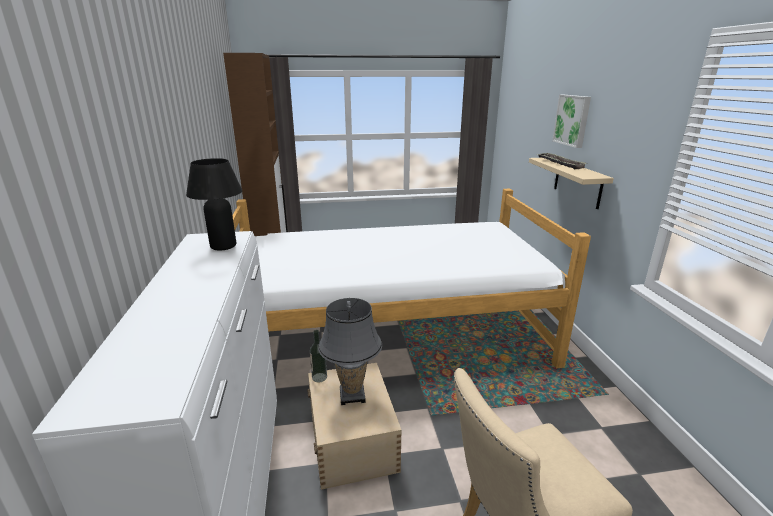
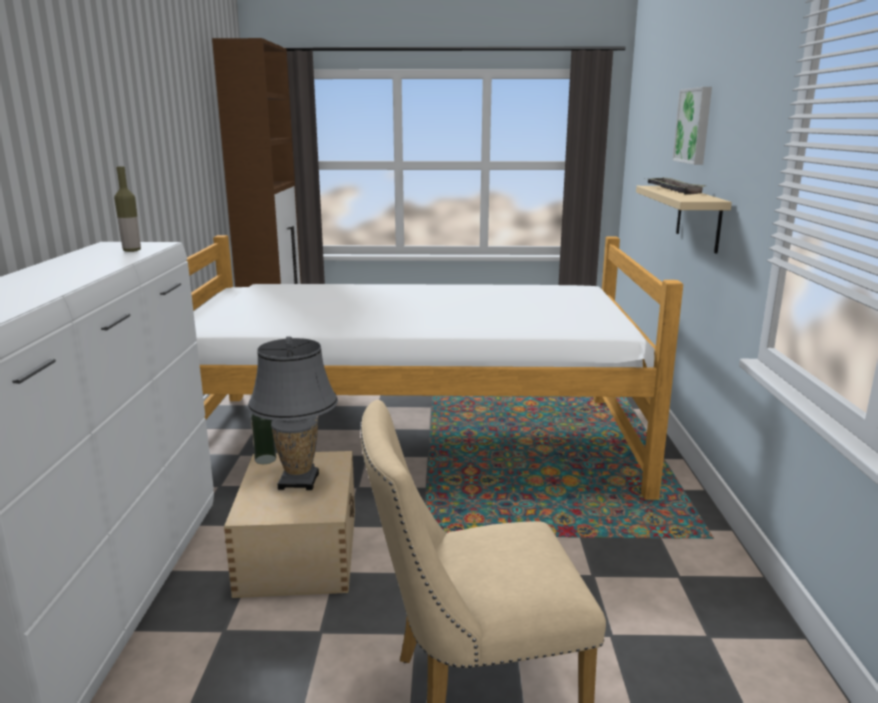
camera: 10 degrees right, 5 degrees down
(223, 246) = (132, 250): black table lamp -> bottle

